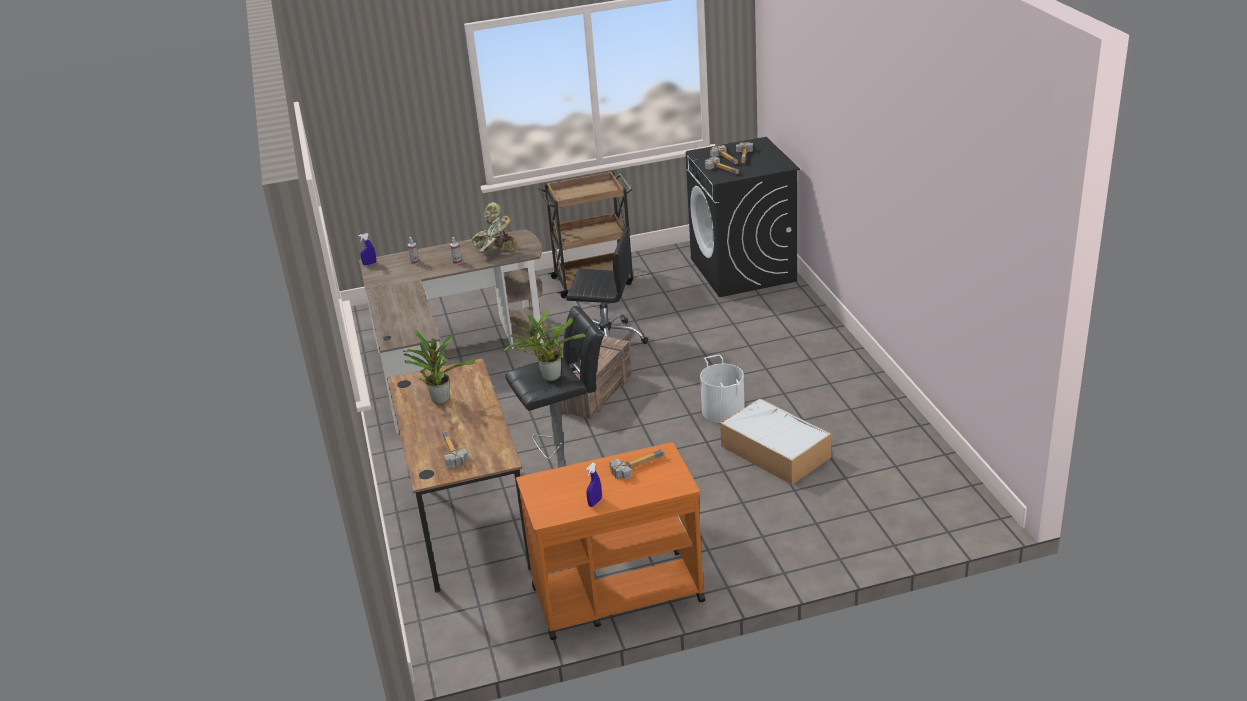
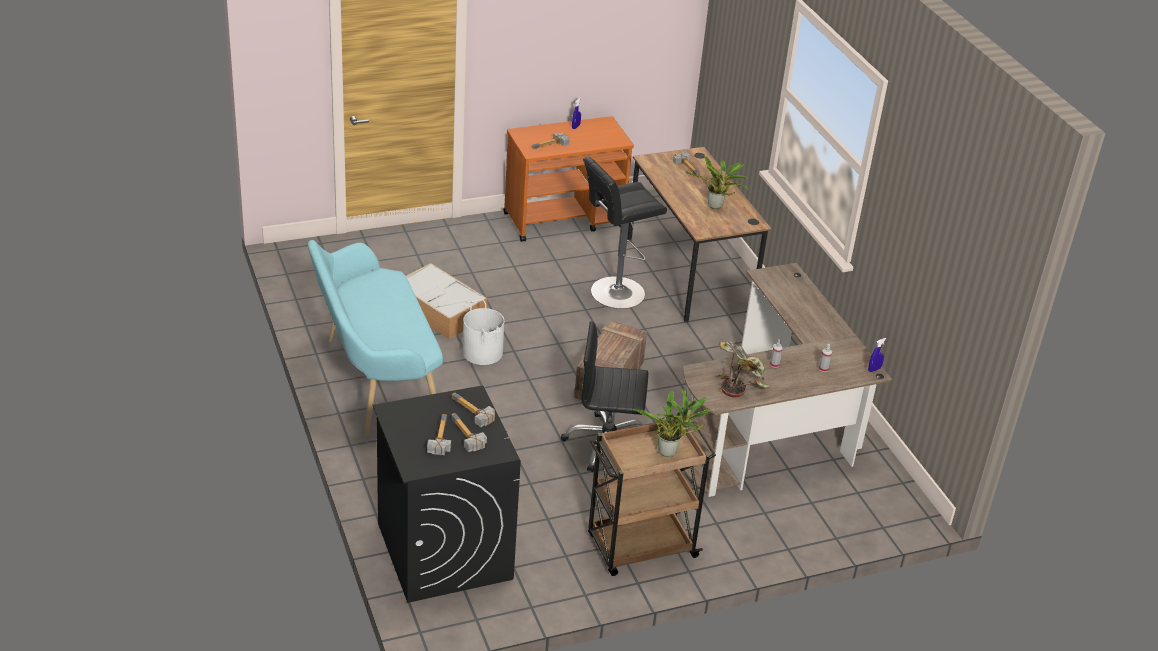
camera: 170 degrees right, 5 degrees up
(548, 377) = (628, 197): potted plant -> potted plant (670, 452)
(828, 376) = (375, 382): none -> turquoise bench

